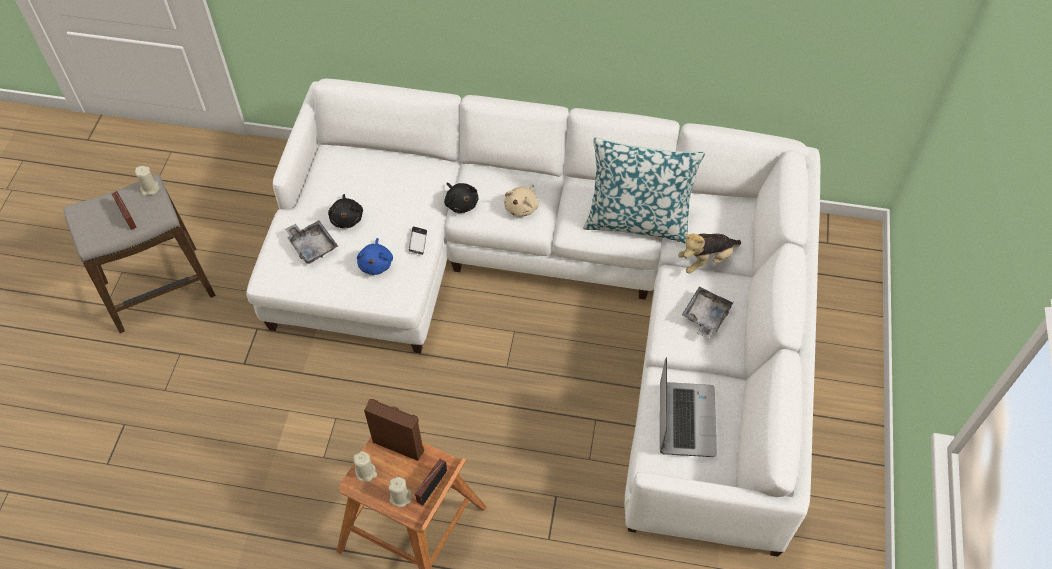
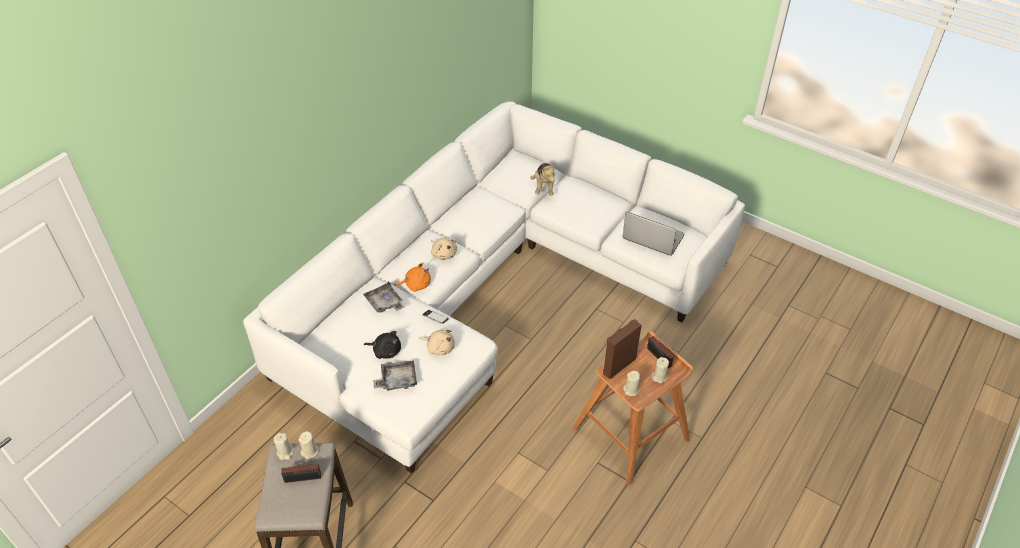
camera: 65 degrees left, 10 degrees down
(158, 206) = (310, 451): none -> beige candle
(376, 263) = (439, 347): blue plush toy -> beige plush toy
(461, 203) = (416, 285): black plush toy -> orange plush toy
(637, 221) = (494, 205): pillow -> none
(705, 316) = (585, 202): grey tray -> grey tray (385, 303)

